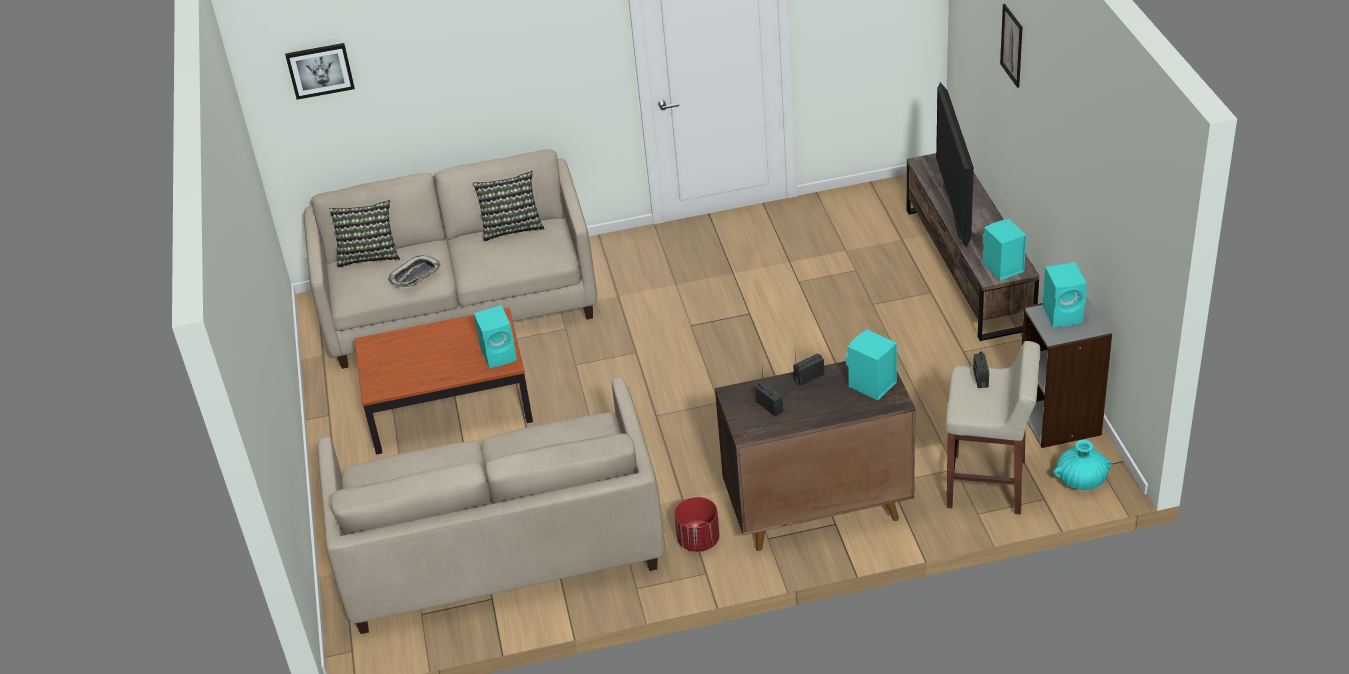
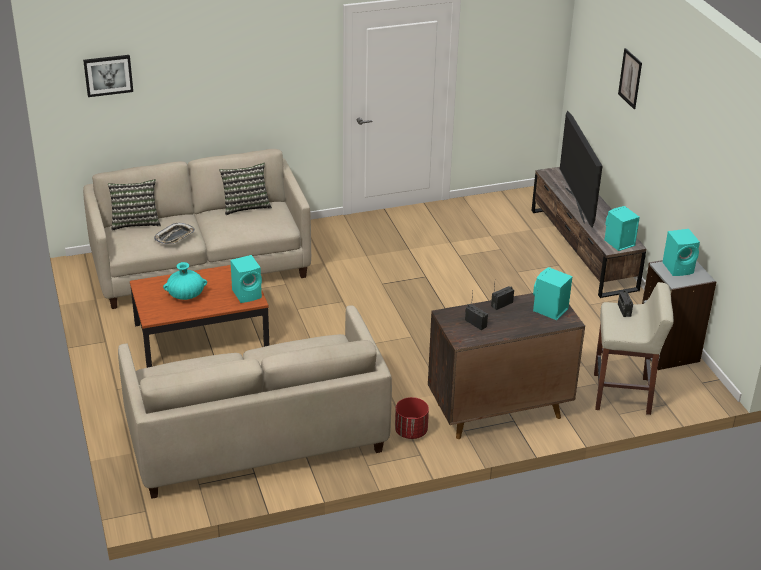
camera: 10 degrees left, 5 degrees down
(1081, 481) = (691, 392): turquoise vase -> turquoise vase (186, 295)

